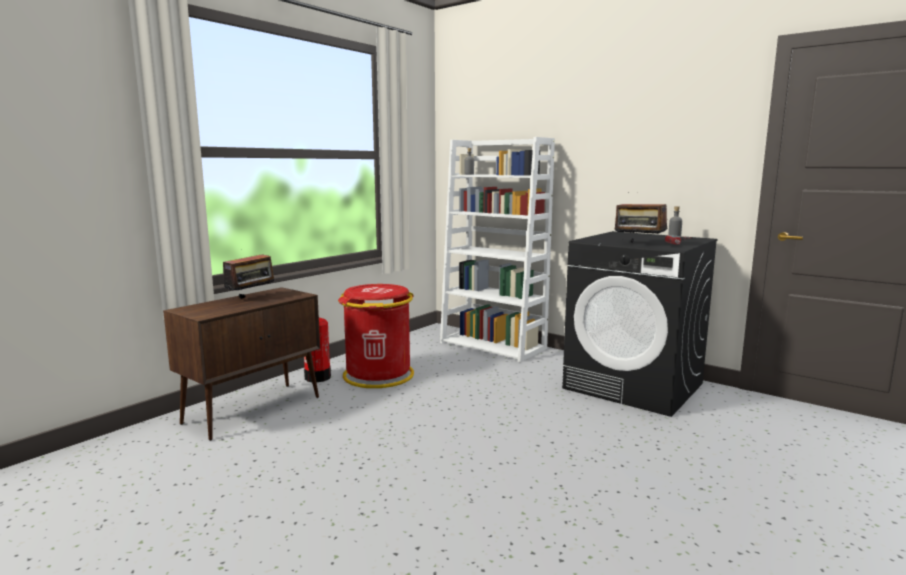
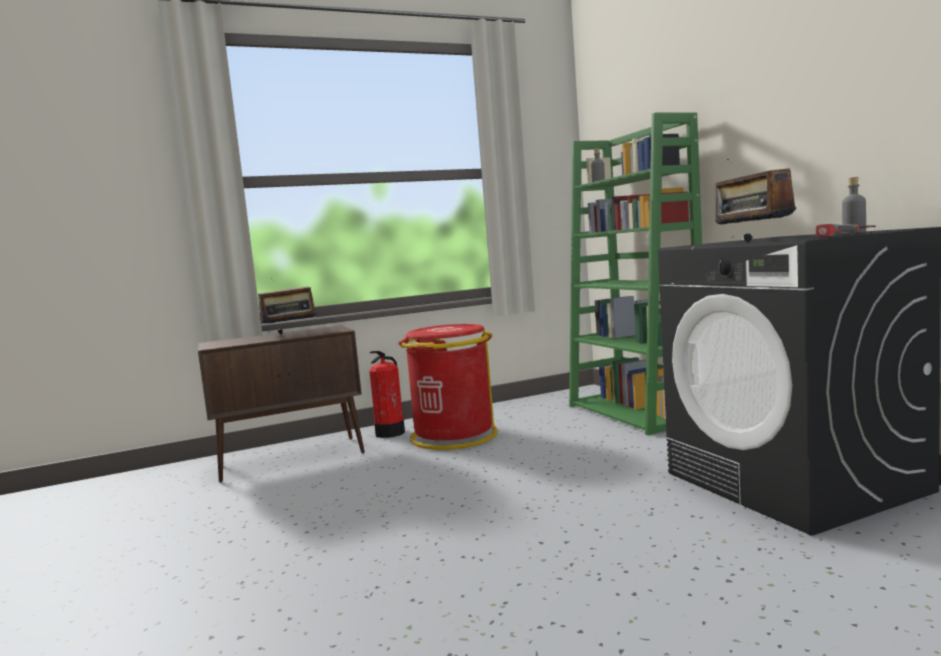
camera: 30 degrees right, 5 degrees down
(494, 345) = (636, 413): white bookcase -> green bookcase

